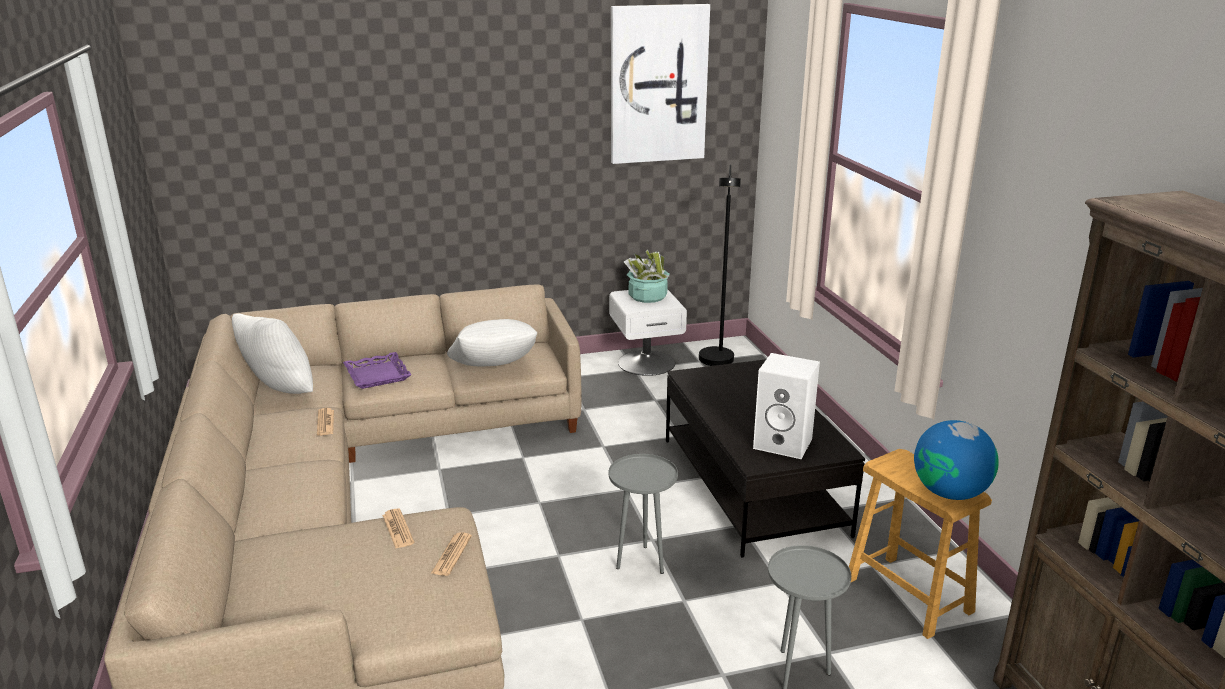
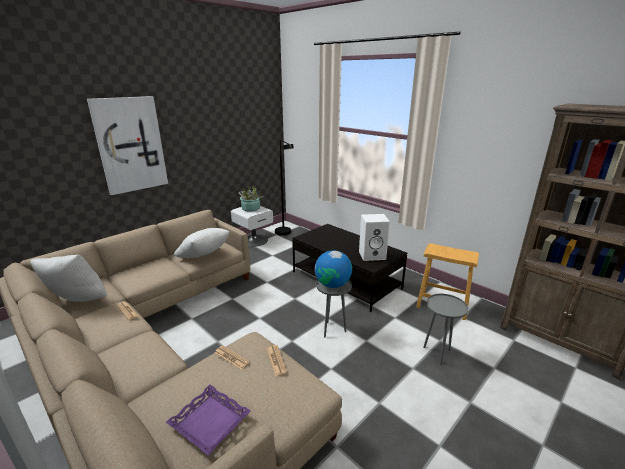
camera: 30 degrees left, 0 degrees up
(378, 375) = (139, 276): purple tray -> purple tray (210, 421)
(658, 84) = (240, 104): picture -> picture (130, 145)
(950, 492) = (465, 255): globe -> globe (333, 284)

